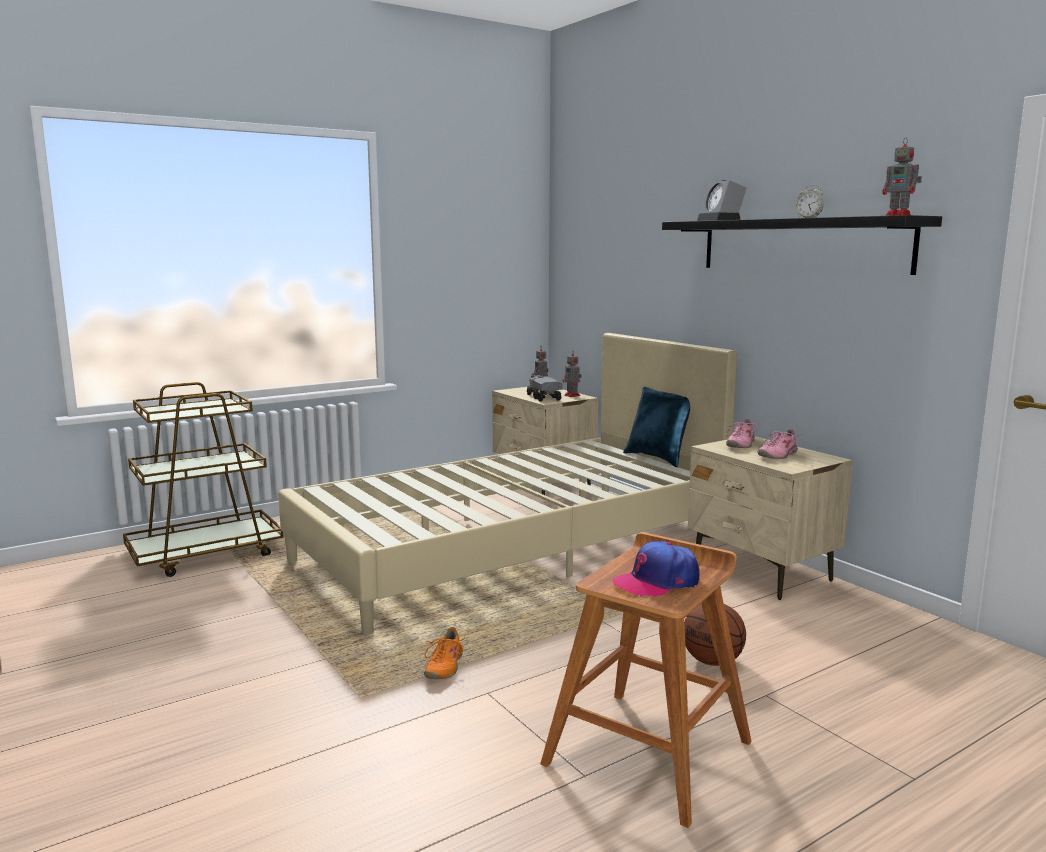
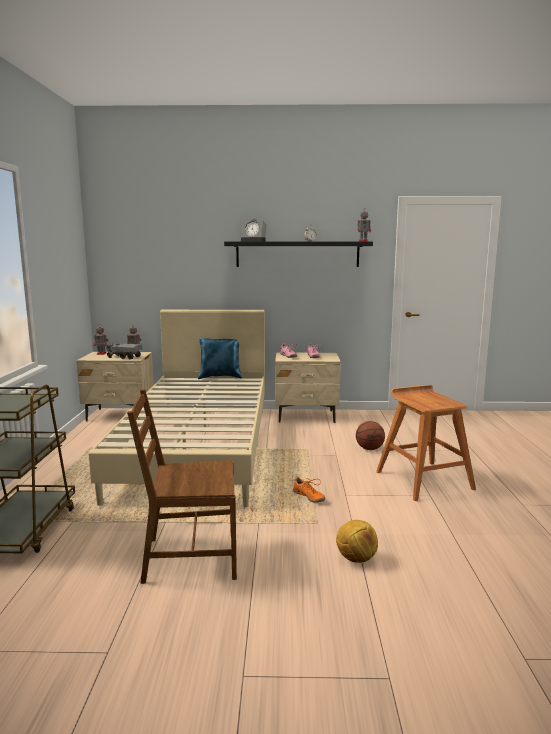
camera: 55 degrees left, 0 degrees up
(205, 647) = (190, 557): none -> brown chair
(276, 761) = (356, 559): none -> football
(656, 581) = (435, 401): cap -> none

